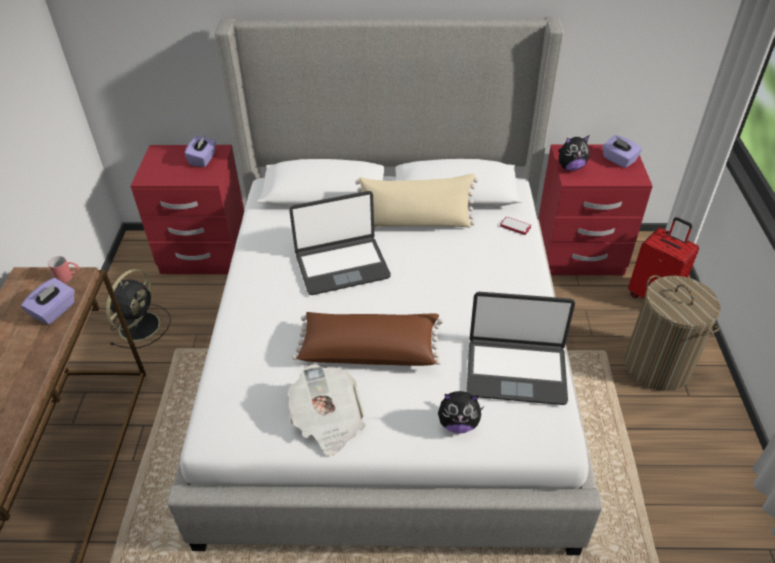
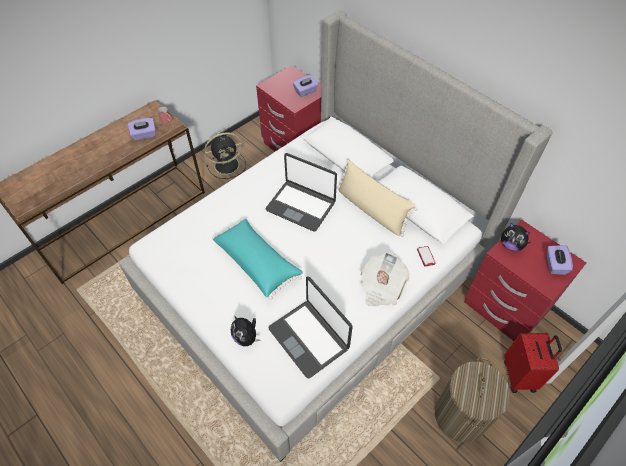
camera: 45 degrees right, 10 degrees up
(328, 421) = (196, 282): newspaper -> newspaper (381, 287)
(369, 349) = (257, 262): brown pillow -> turquoise pillow

